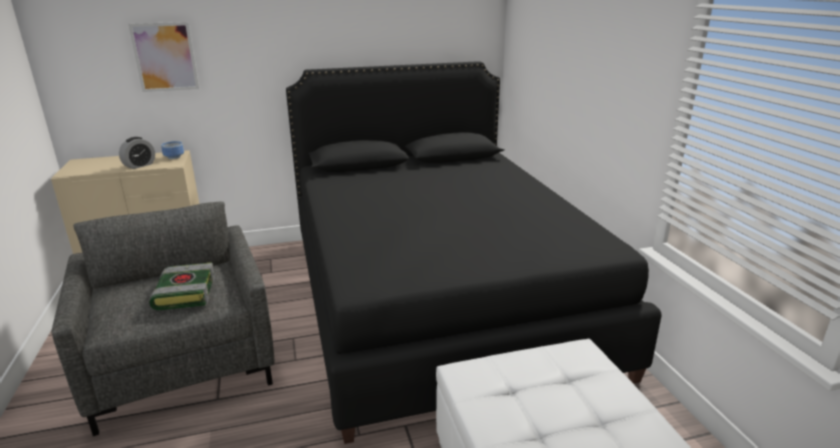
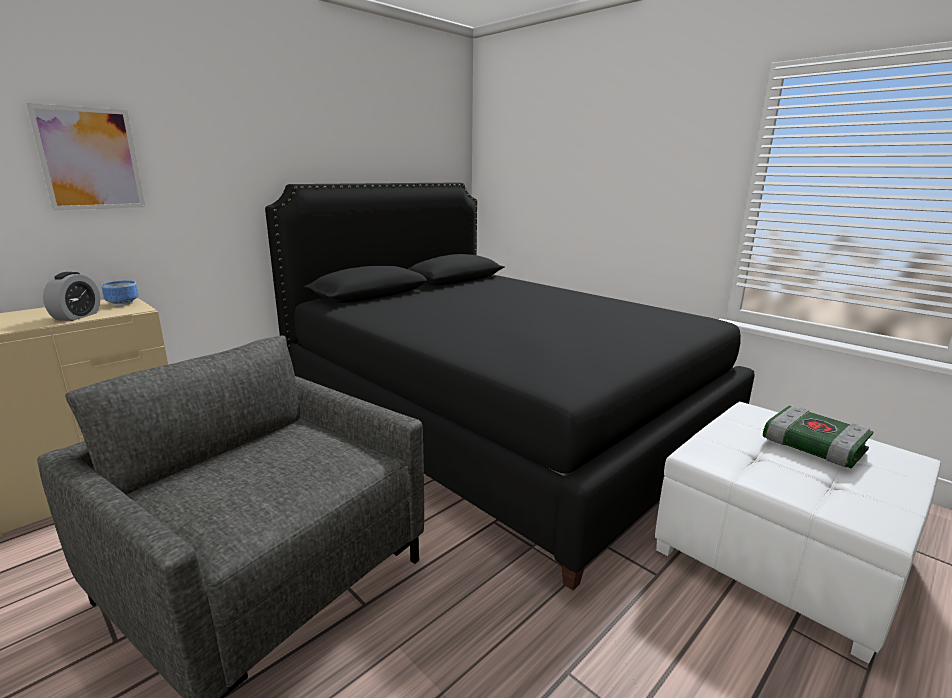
camera: 30 degrees left, 5 degrees down
(184, 293) = (298, 462): book -> book (811, 446)

